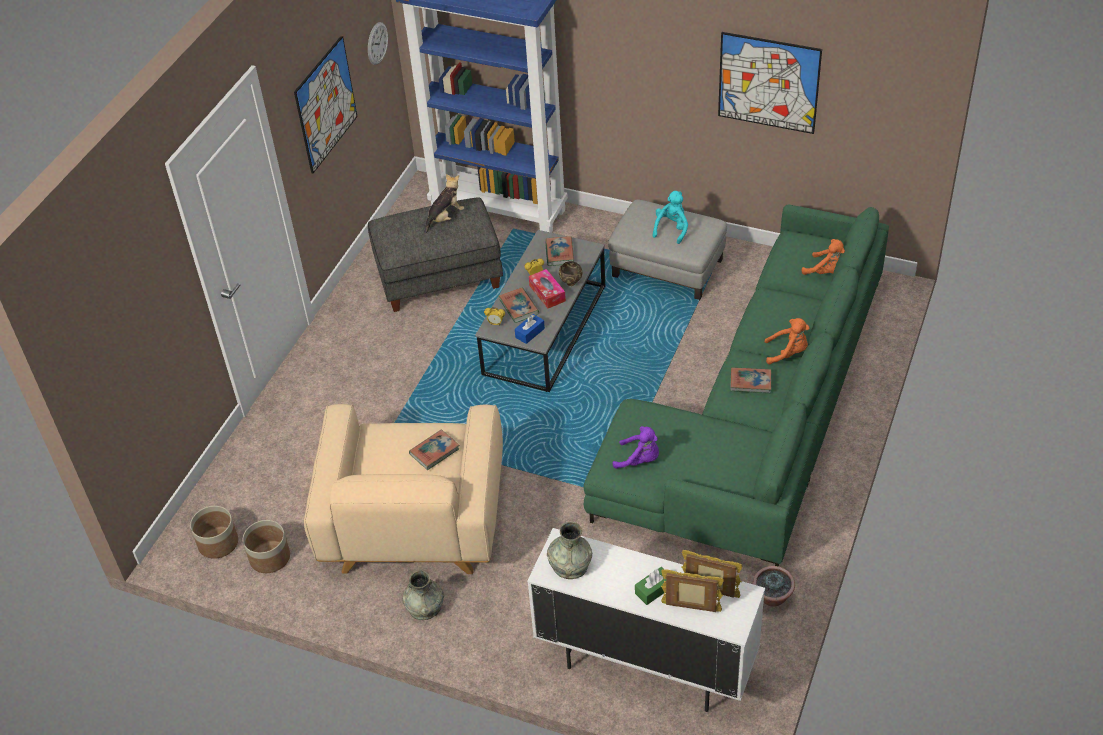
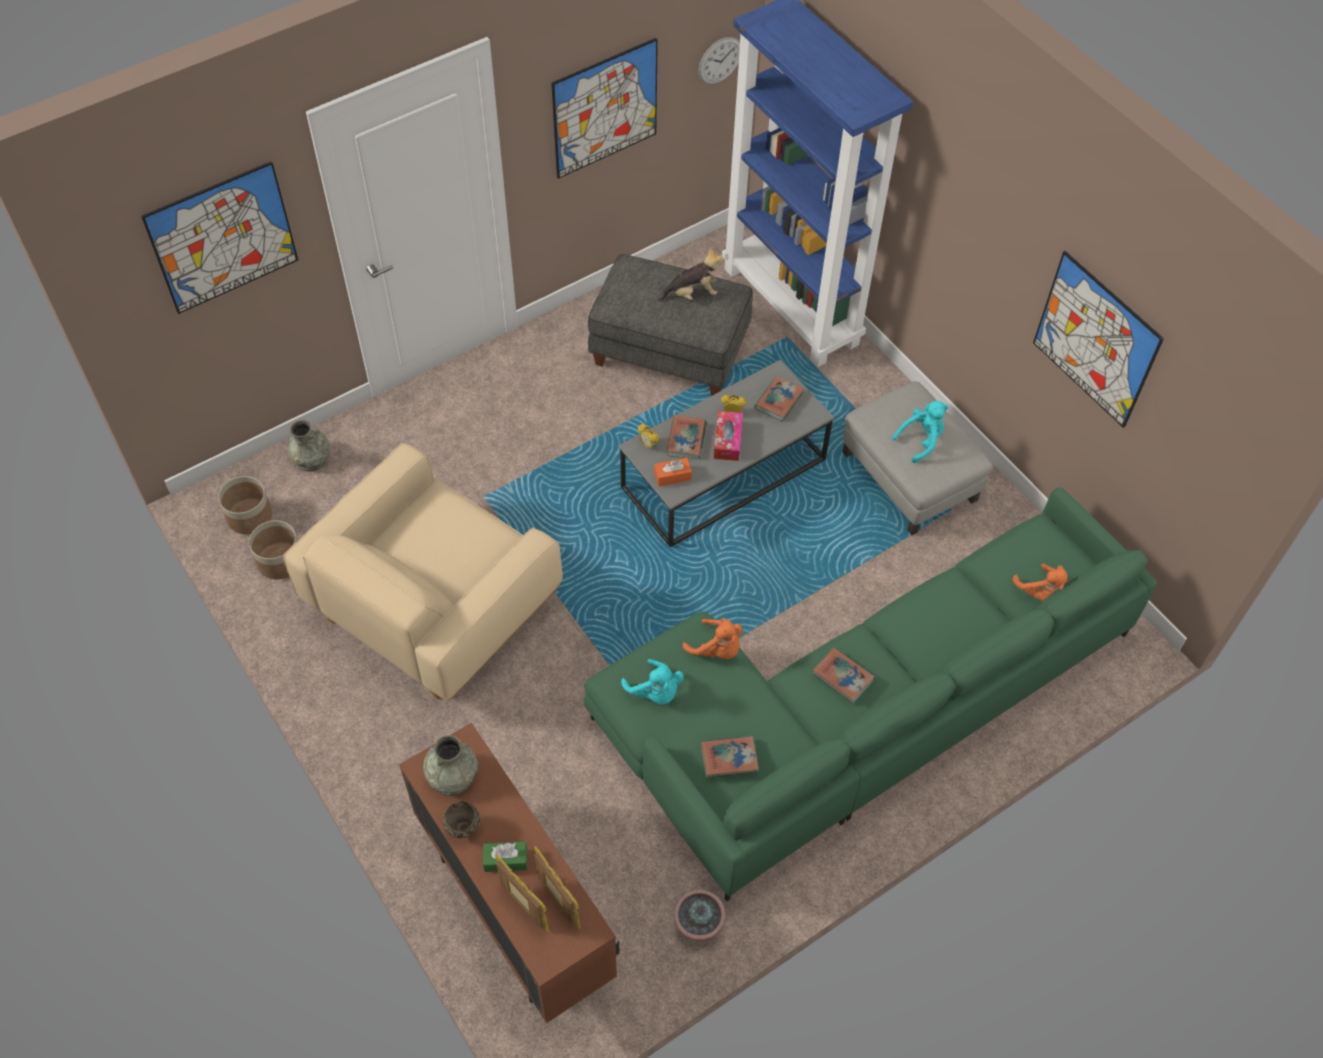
camera: 30 degrees right, 10 degrees up
(136, 295) = (223, 238): none -> picture
(424, 606) = (370, 704): grey vase -> grey vase (311, 457)
(434, 452) = (469, 554): book -> book (729, 758)
(530, 333) = (672, 476): blue tissue box -> orange tissue box
(571, 283) = (761, 443): brown bowl -> brown bowl (463, 829)
(639, 460) = (655, 692): purple plush toy -> turquoise plush toy
(645, 665) = (515, 910): white cabinet -> brown cabinet
(788, 353) = (915, 667): orange plush toy -> orange plush toy (717, 649)

